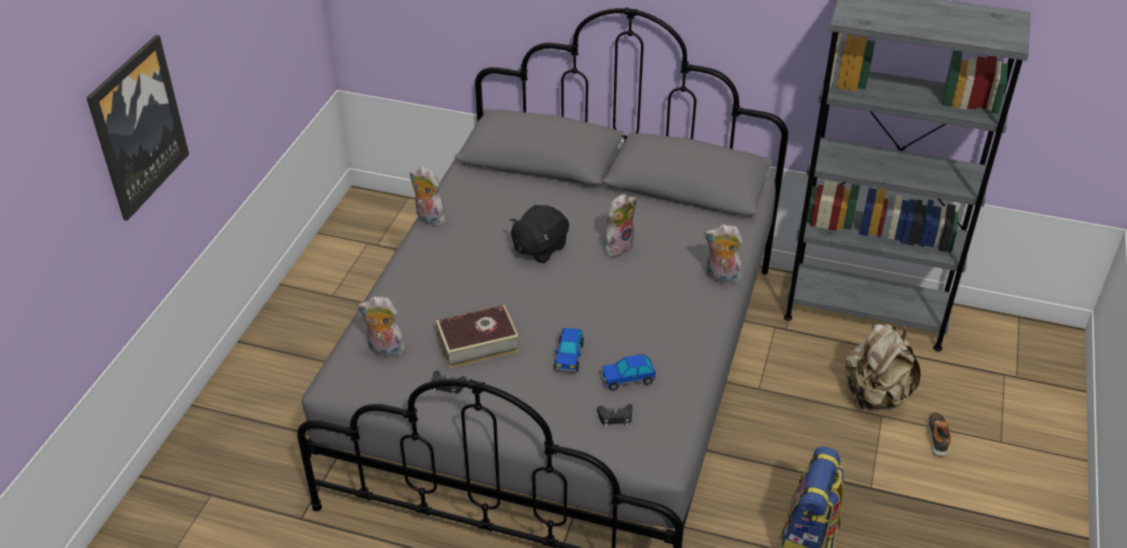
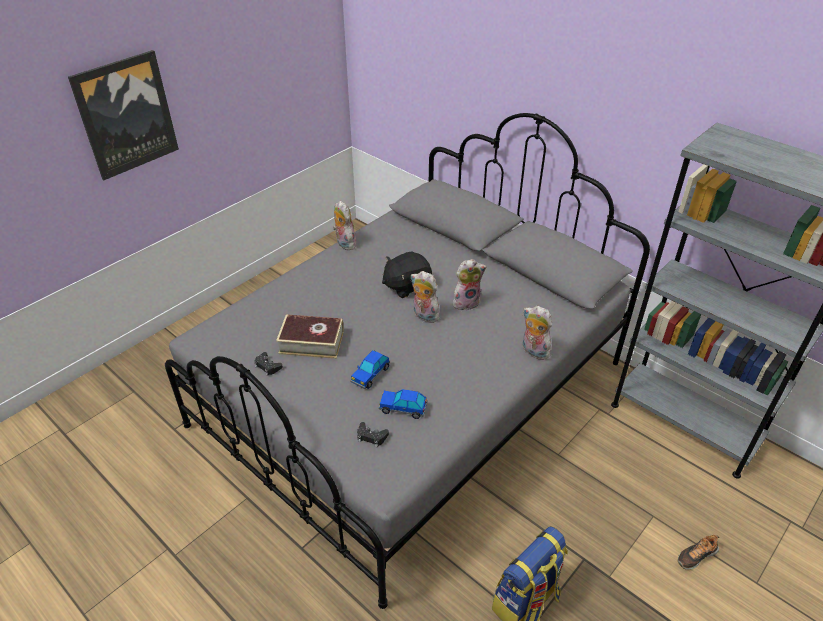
camera: 25 degrees right, 0 degrees up
(384, 350) = (245, 326): plush toy -> plush toy (424, 316)
(875, 396) = (656, 496): beige backpack -> none
(938, 437) = (696, 555): shoe -> shoe turned 150 degrees counterclockwise

